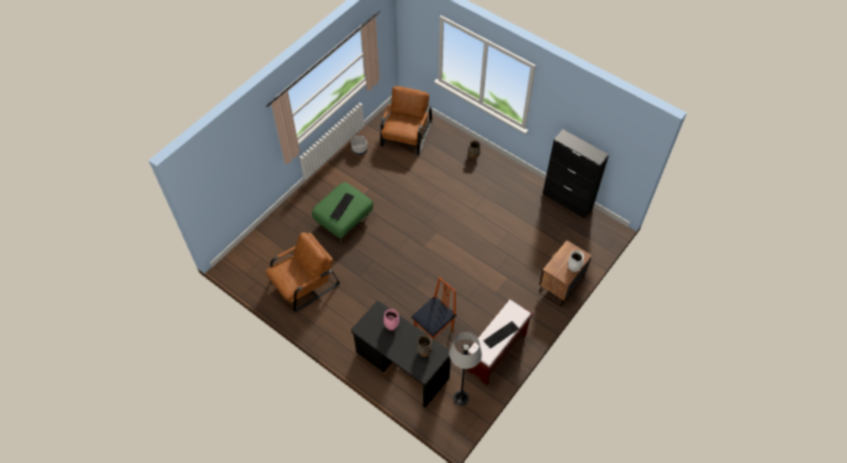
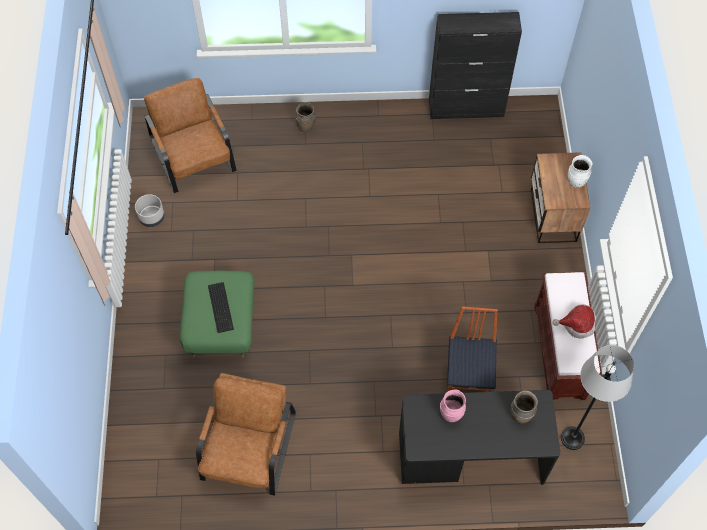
camera: 40 degrees left, 5 degrees up
(500, 334) = (576, 324): keyboard -> hat

